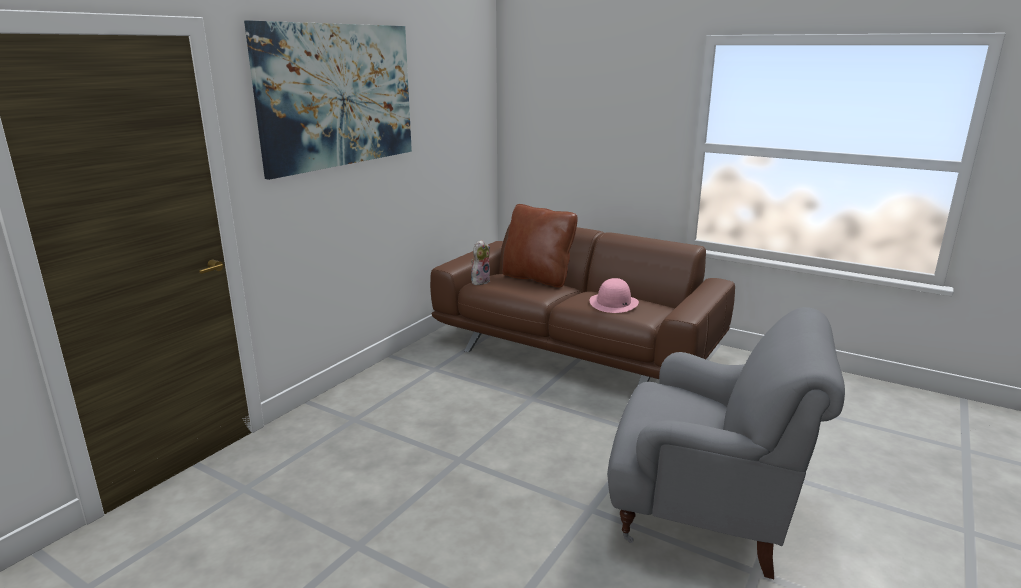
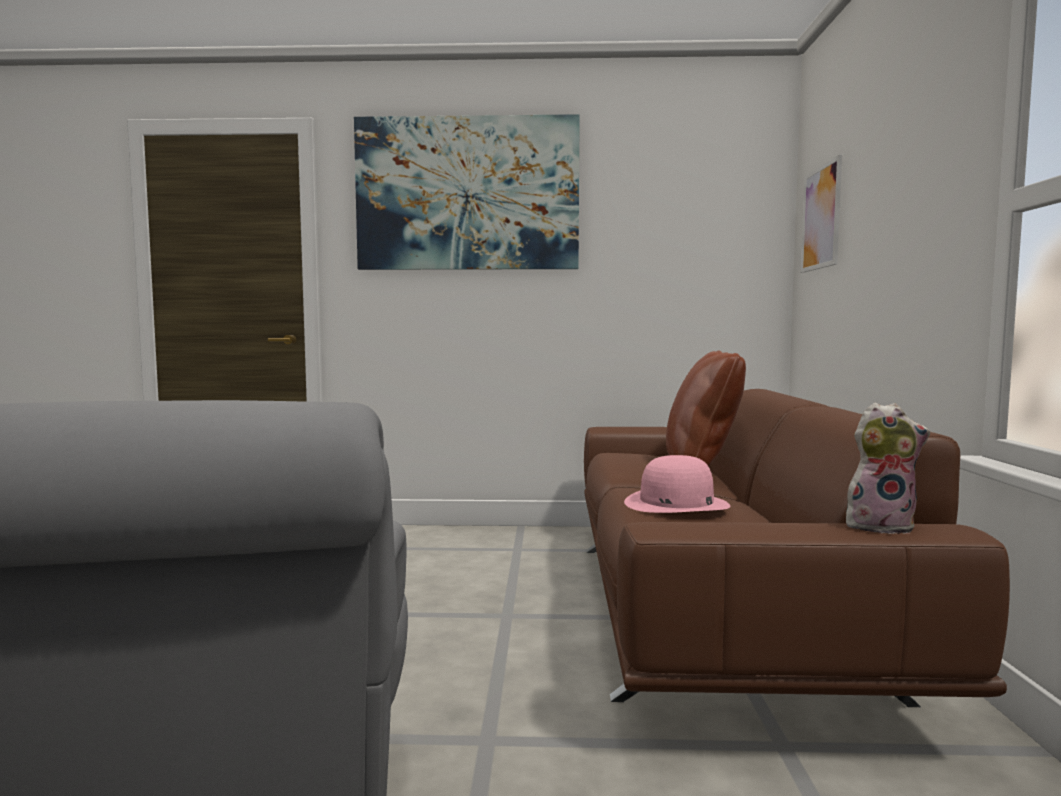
camera: 60 degrees right, 15 degrees down
(480, 281) = (621, 453): plush toy -> plush toy (880, 526)
(537, 110) = (821, 217): none -> picture

